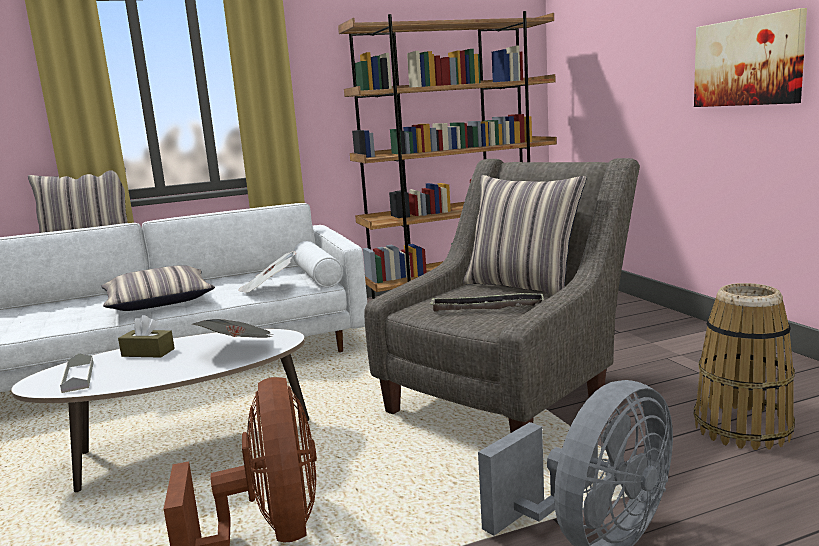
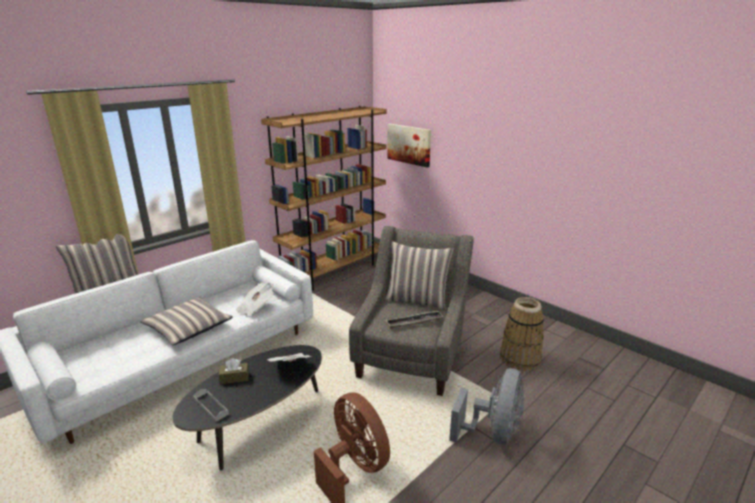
camera: 25 degrees left, 10 degrees up
(182, 449) = (259, 426): white coffee table -> black coffee table
(747, 62) = (504, 168): picture -> picture (409, 144)

